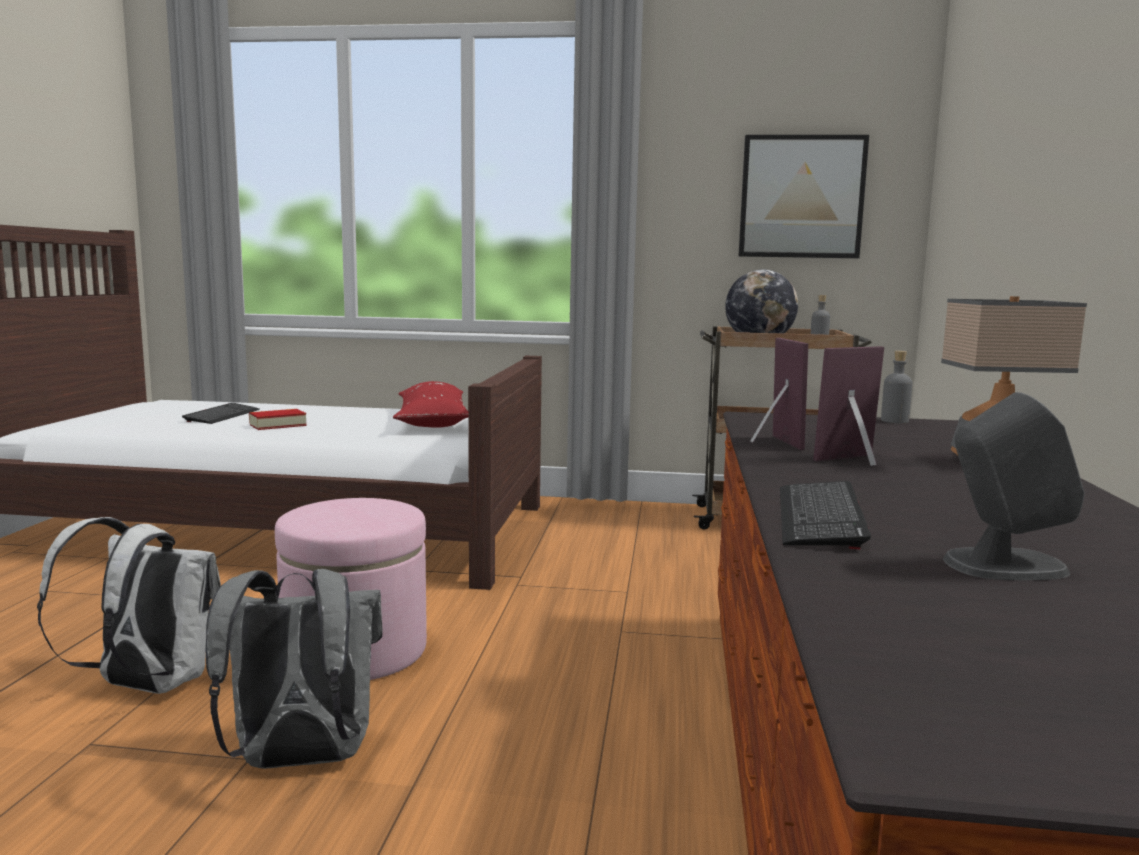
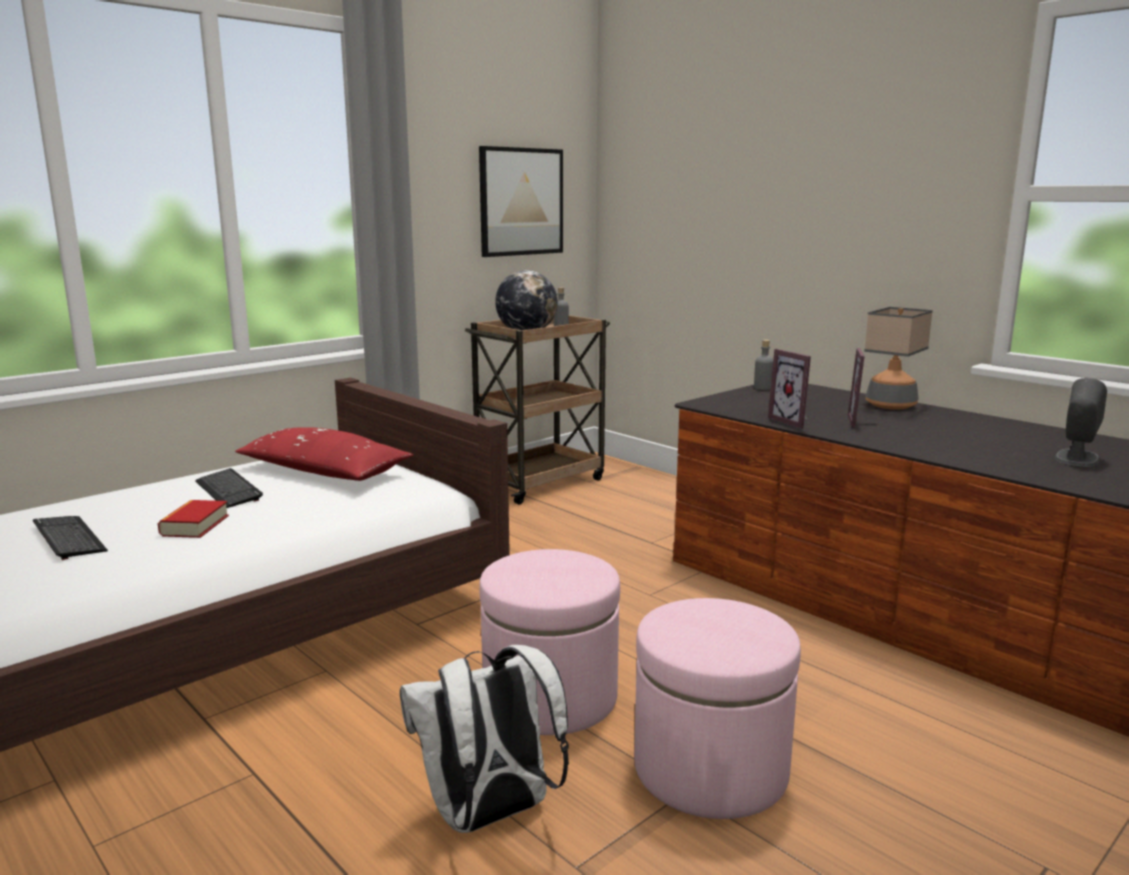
camera: 50 degrees left, 5 degrees up
(299, 760) = (710, 769): grey backpack -> pink ottoman
(771, 443) = (794, 421): picture frame -> picture frame turned 150 degrees counterclockwise
(819, 517) = (977, 459): keyboard -> keyboard (228, 490)

